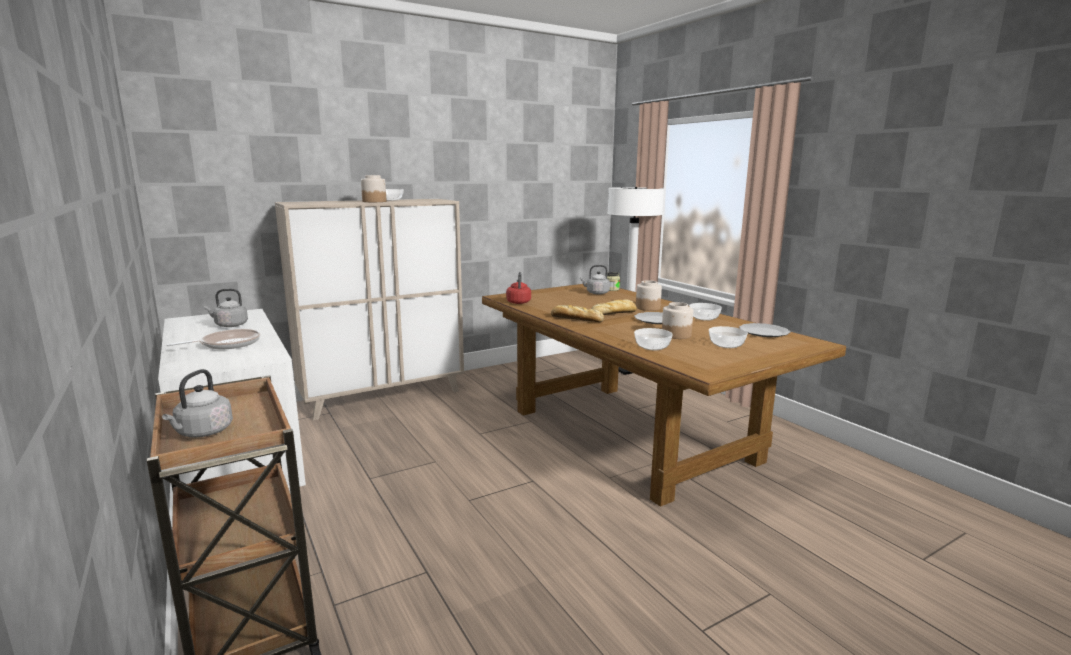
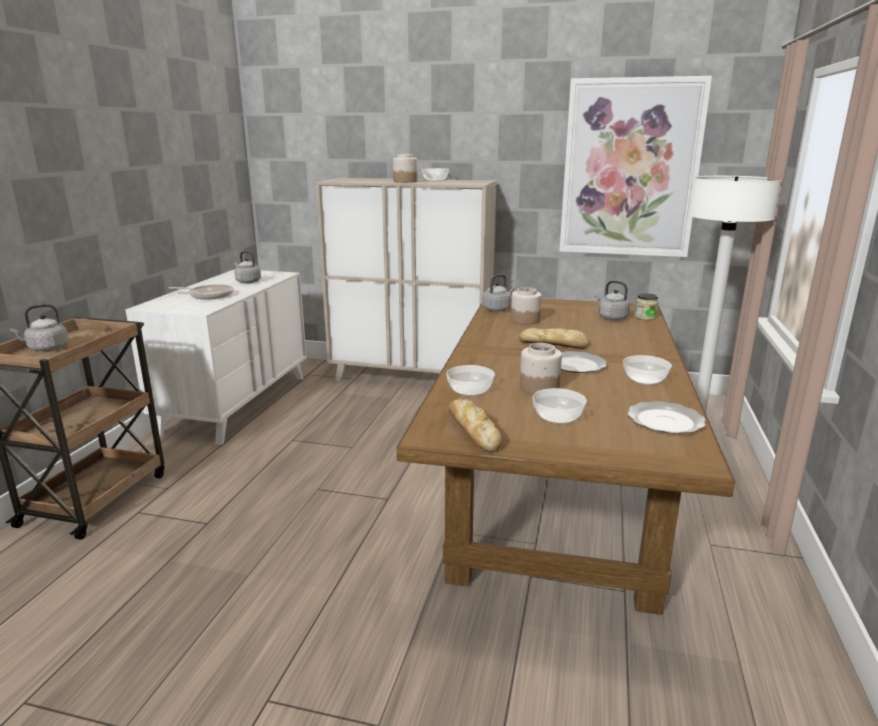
camera: 45 degrees right, 5 degrees up
(518, 302) = (497, 309): red kettle -> grey kettle
(533, 186) = (630, 169): none -> picture
(575, 319) = (494, 340): bread -> bread (472, 431)
(647, 308) = (615, 348): jar -> jar (525, 320)

